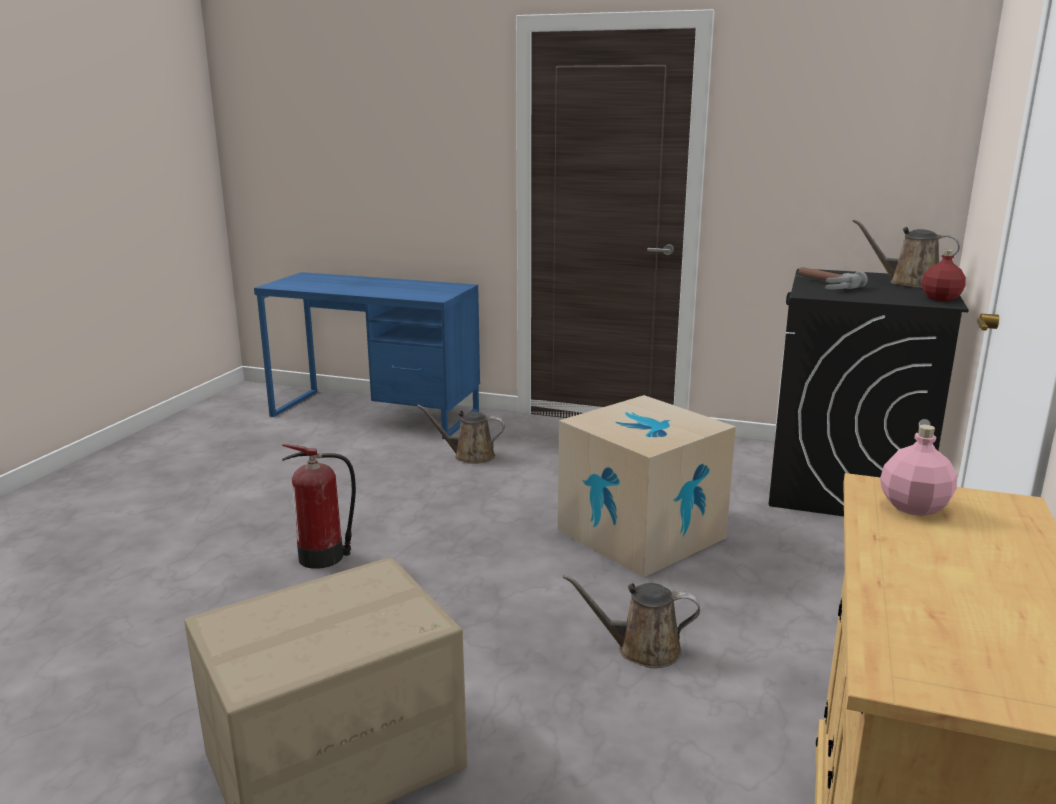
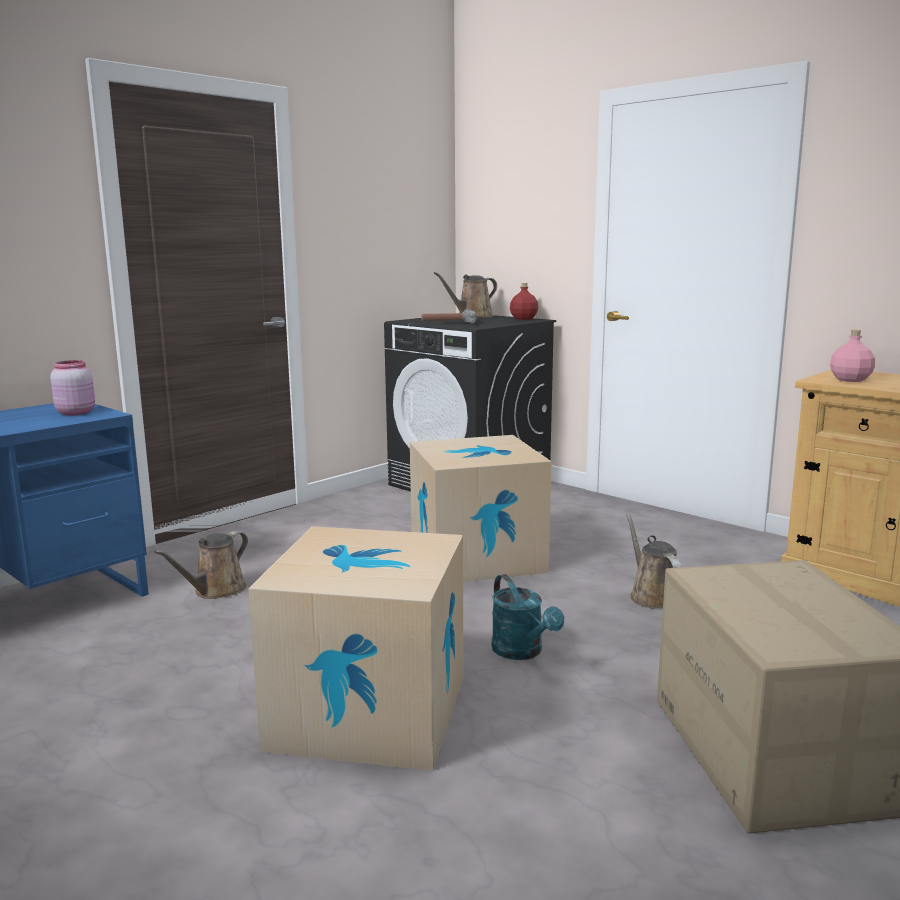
camera: 65 degrees left, 5 degrees down
(324, 557) = (369, 712): fire extinguisher -> cardboard box
(435, 292) = (76, 412): none -> pink jar
(454, 597) = (522, 652): none -> turquoise watering can
(642, 649) = (652, 596): brown watering can -> brown watering can turned 135 degrees clockwise

